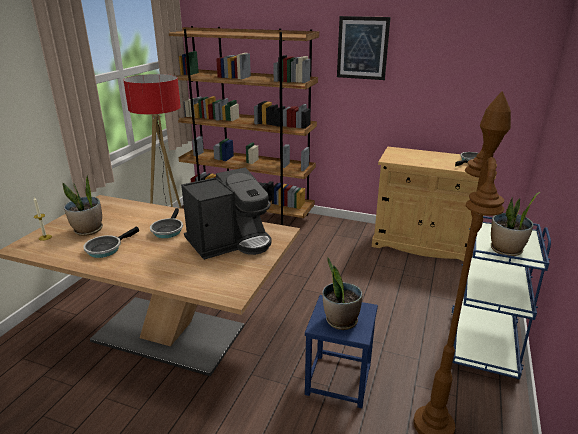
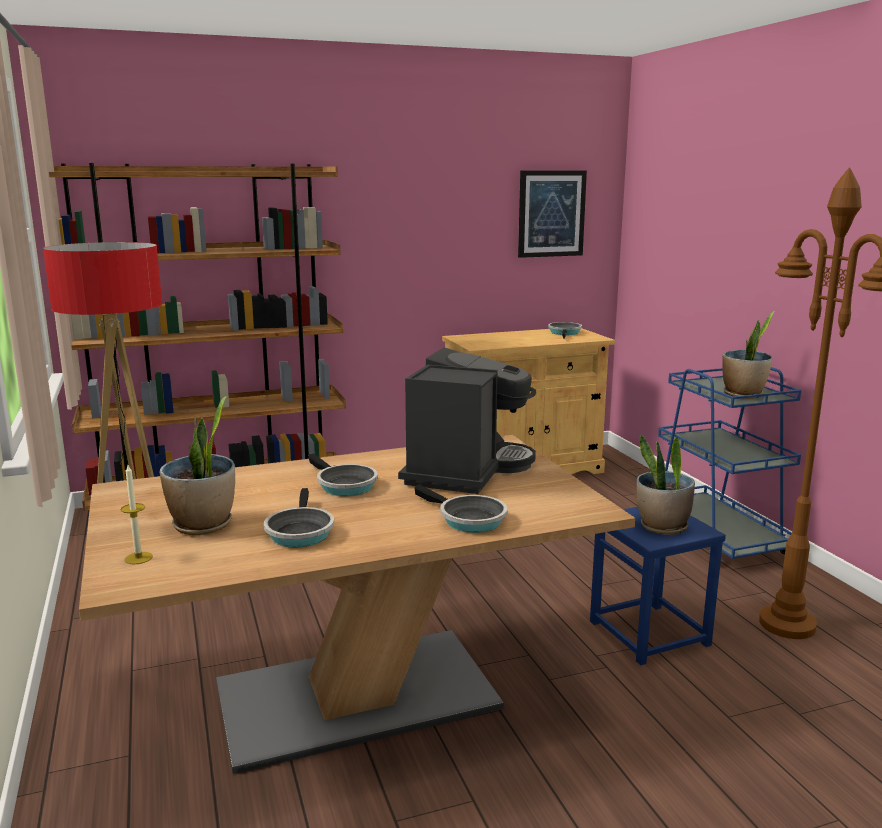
camera: 40 degrees left, 10 degrees down
(171, 272) = (467, 519): none -> frying pan
(362, 48) = (389, 191): picture -> picture (551, 213)

